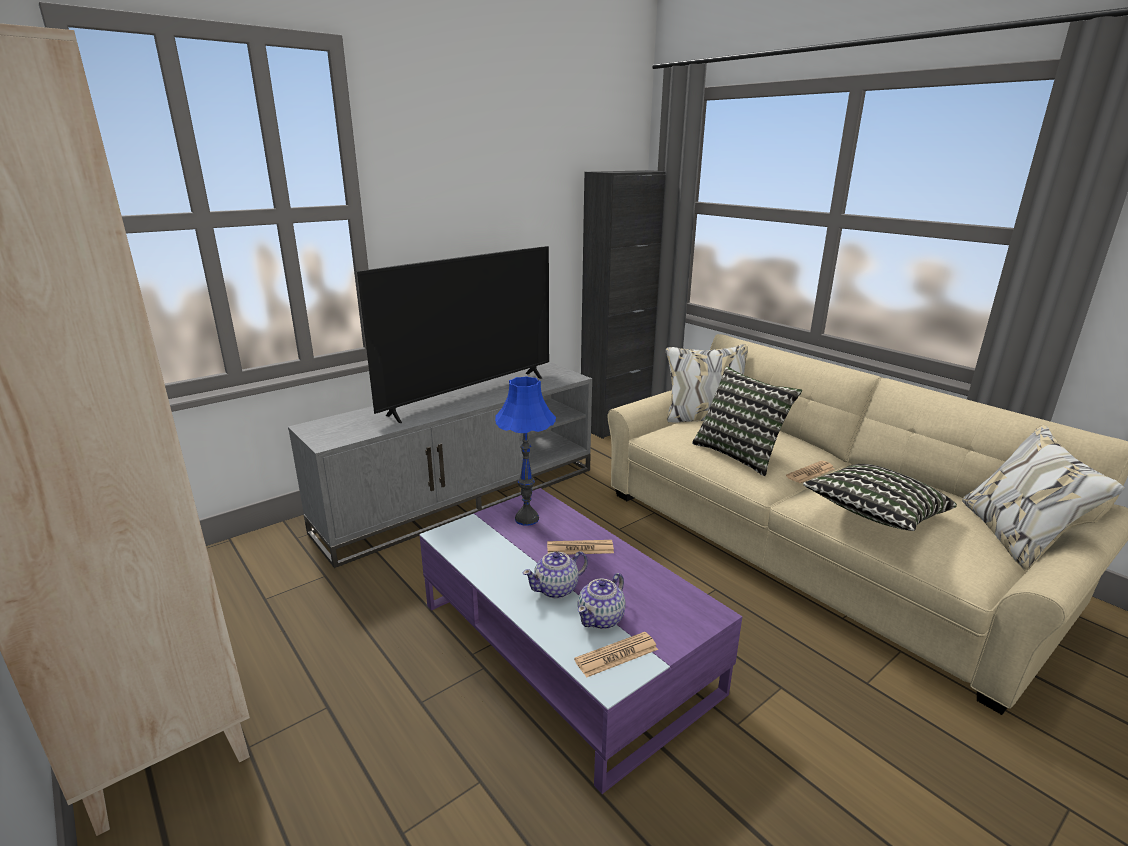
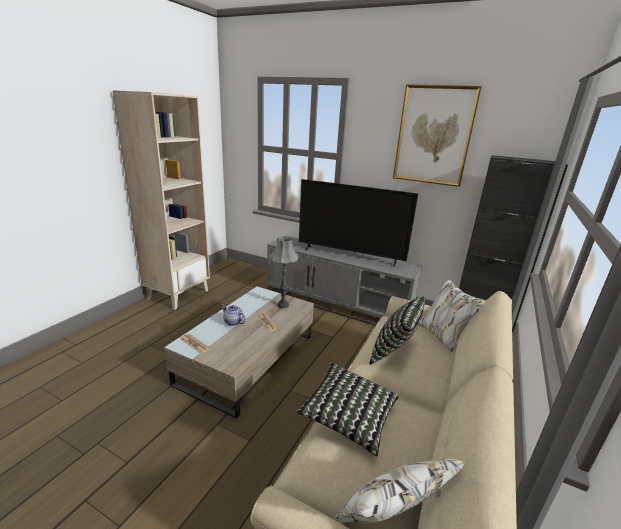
camera: 65 degrees right, 0 degrees up
(509, 150) = (433, 136): none -> picture
(526, 518) = (283, 305): blue table lamp -> grey table lamp
(565, 646) = (248, 358): purple coffee table -> beige coffee table
(601, 618) = (217, 336): teapot -> none
(810, 473) = (400, 388): newspaper -> none

